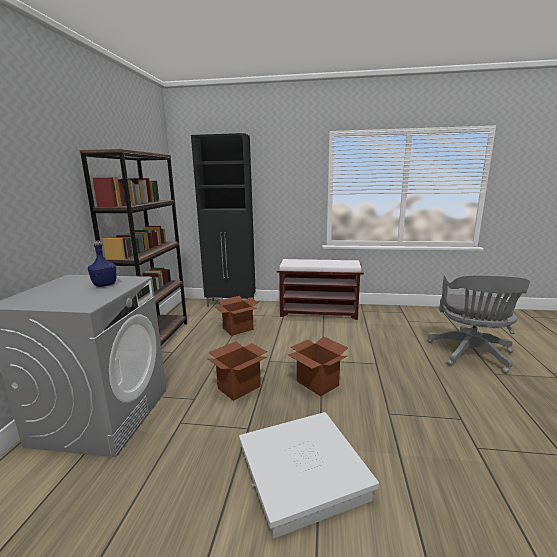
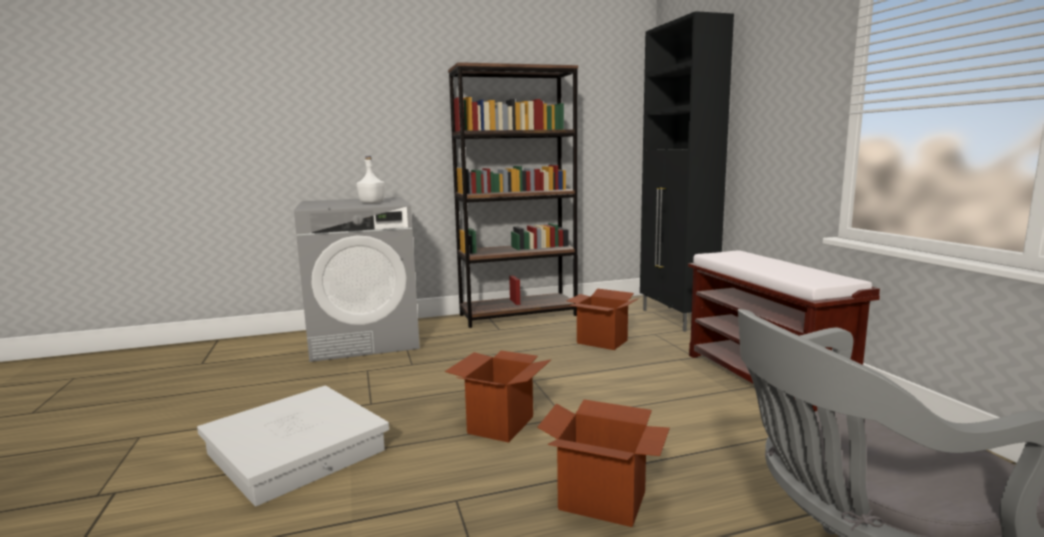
camera: 65 degrees right, 5 degrees down
(104, 285) = (372, 202): blue bottle -> white bottle
(239, 387) = (451, 379): cardboard box -> cardboard box (603, 501)

